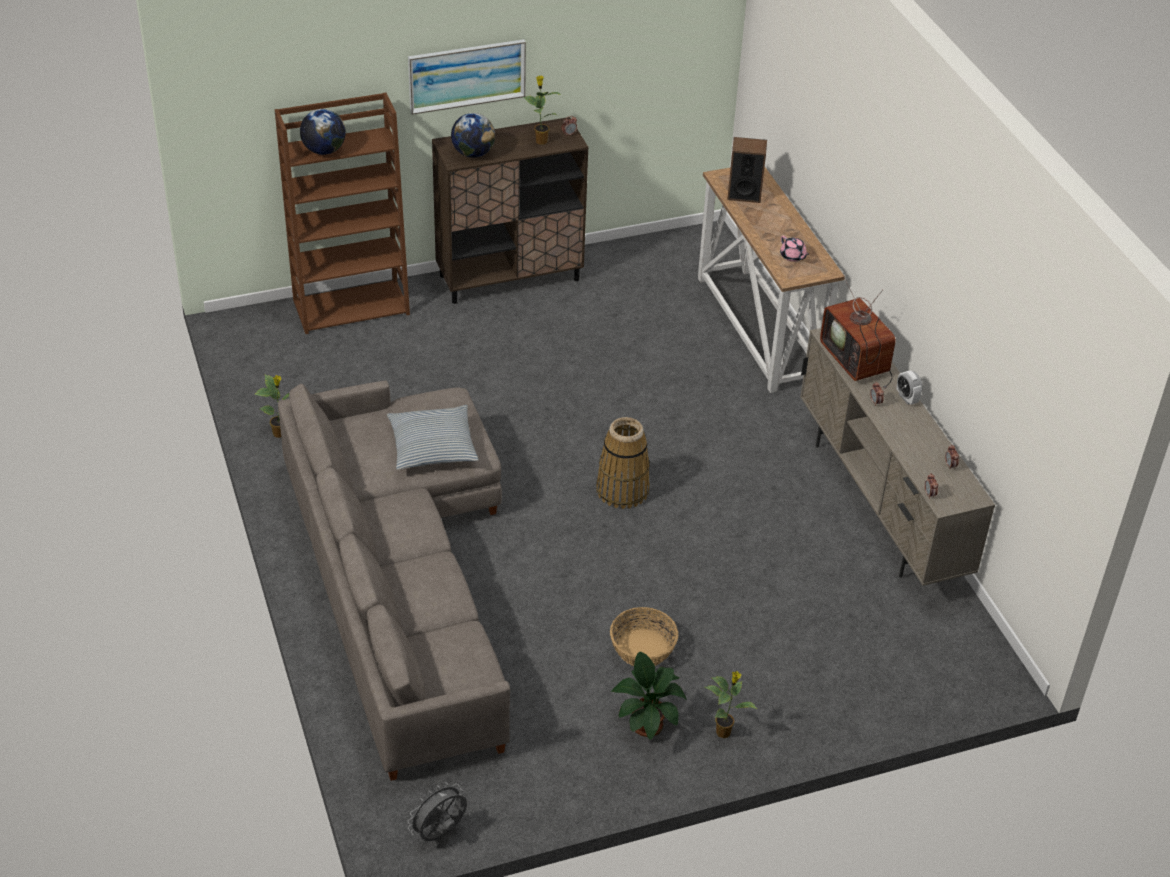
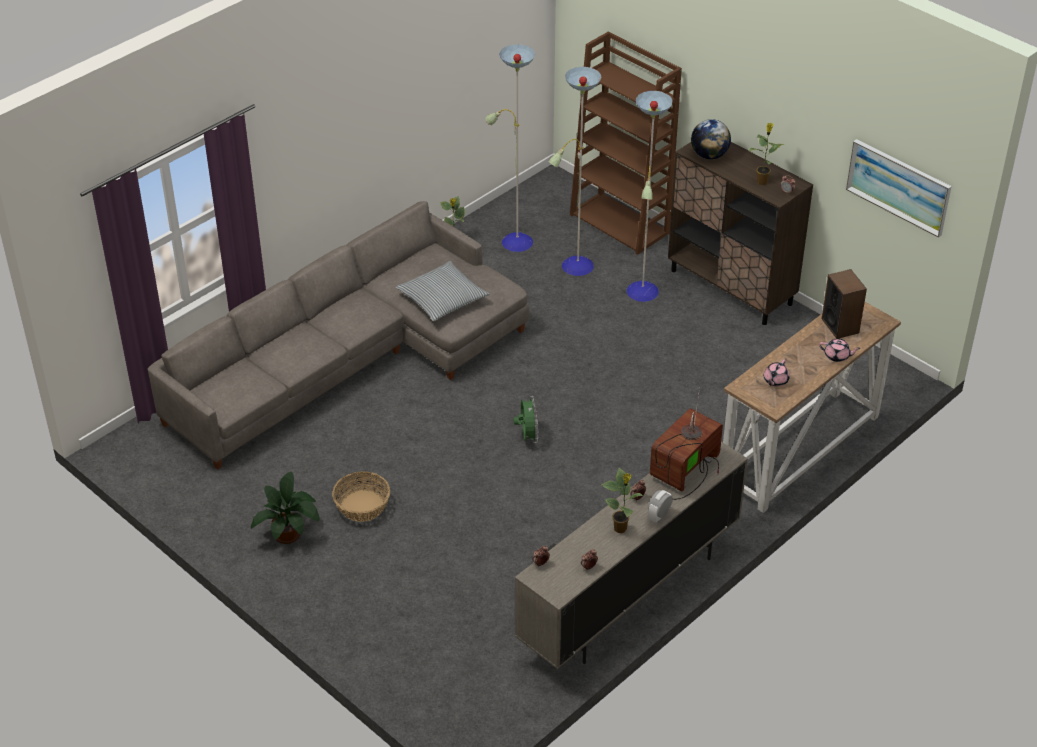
camera: 65 degrees right, 0 degrees up
(324, 150) = (617, 81): globe -> none
(392, 361) = (576, 267): none -> floor lamp
(440, 834) = (129, 465): grey fan -> none
(467, 75) = (743, 94): picture -> picture (898, 186)
(622, 490) = (527, 437): basket -> green fan
(724, 732) = (304, 579): potted plant -> potted plant (621, 529)
(783, 211) = (837, 356): none -> pink teapot

